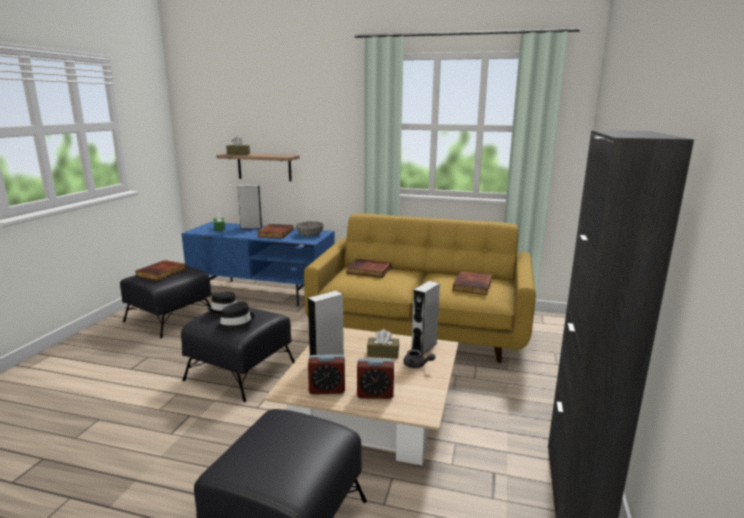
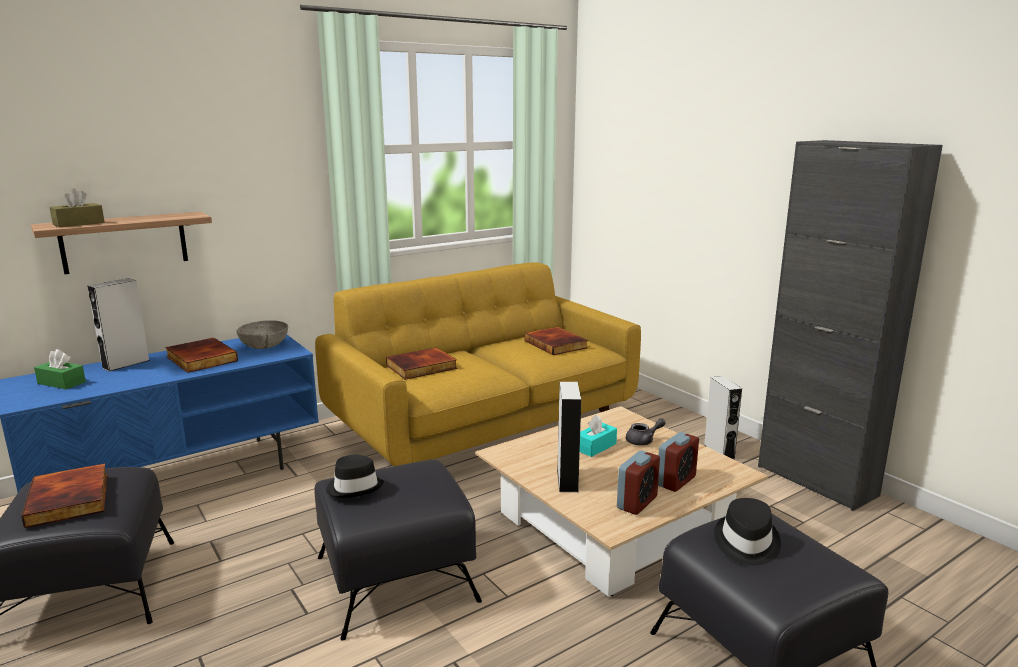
camera: 50 degrees left, 0 degrees up
(235, 323) = (417, 493): black hat -> black hat (746, 542)
(383, 353) = (595, 447): brown tissue box -> turquoise tissue box
(424, 347) = (610, 423): grey speaker -> grey speaker (719, 451)

